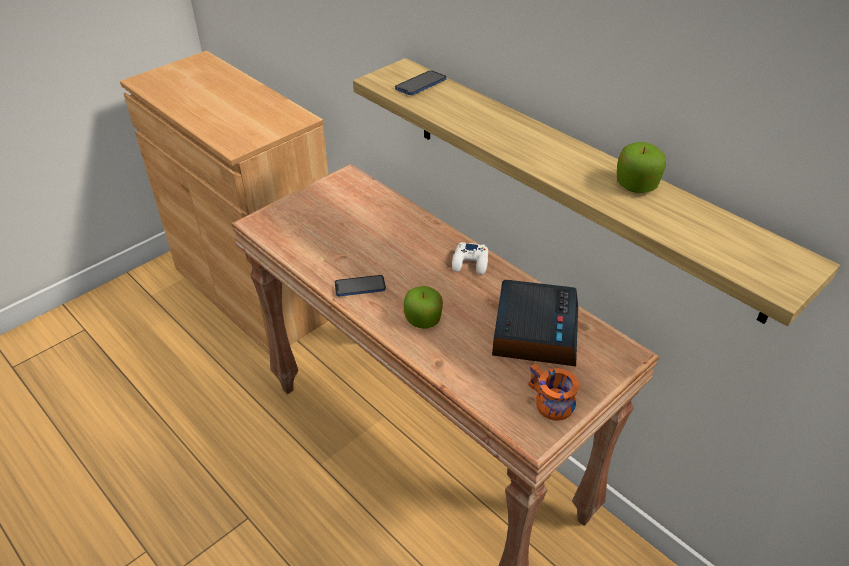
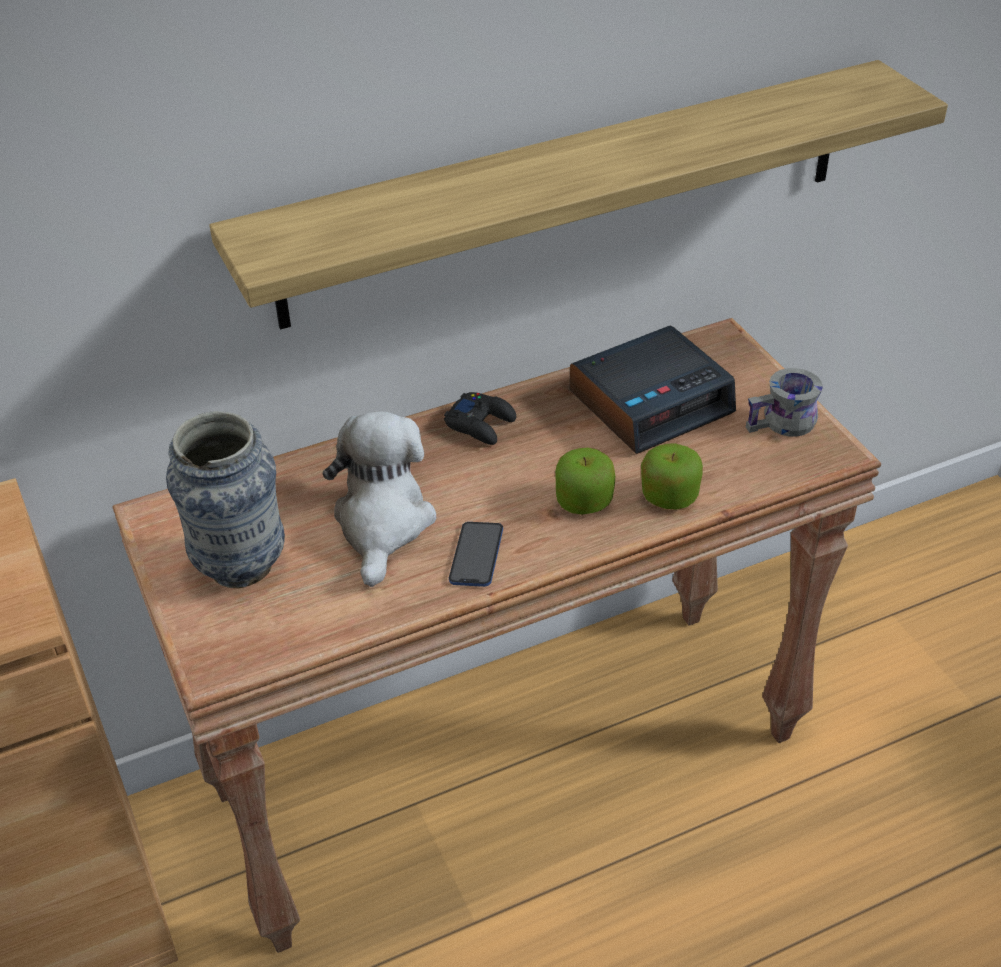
camera: 70 degrees left, 0 degrees up
(323, 211) = (241, 566): none -> vase
(371, 247) = (382, 524): none -> plush toy
(420, 84) = (319, 224): phone -> none
(470, 262) = (481, 424): white game controller -> black game controller
(534, 330) = (651, 401): alarm clock -> alarm clock turned 120 degrees clockwise
(548, 403) = (783, 425): orange mug -> grey mug
(636, 185) = (691, 124): apple -> apple (669, 496)

